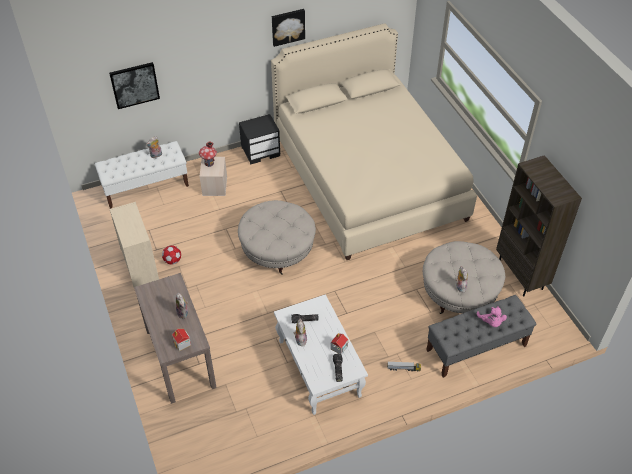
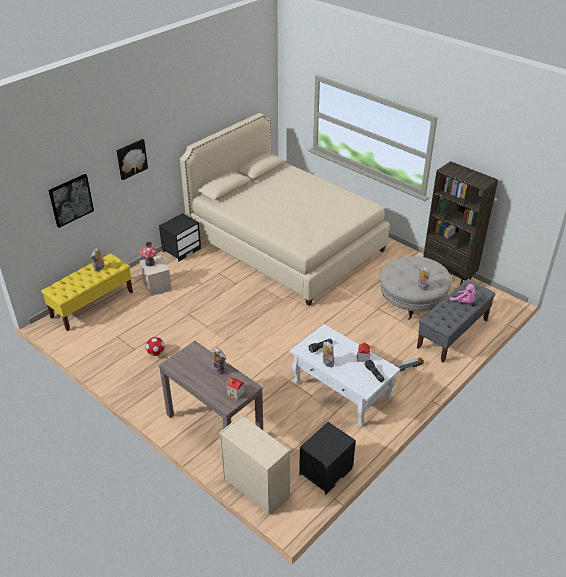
camera: 25 degrees left, 10 degrees down
(139, 263) = (125, 365): beige dresser -> beige dresser (255, 486)
(146, 187) = (92, 304): white bench -> yellow bench
(250, 448) = (326, 472): none -> black nightstand
(277, 249) = (245, 315): beige ottoman -> none
(288, 26) = (189, 124): picture -> picture (131, 159)

